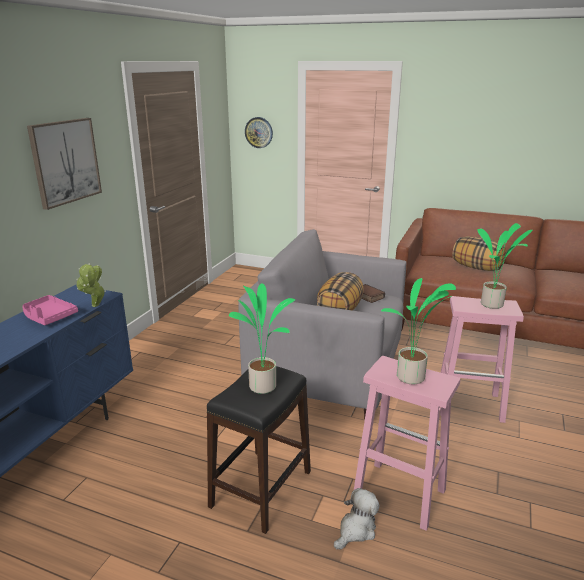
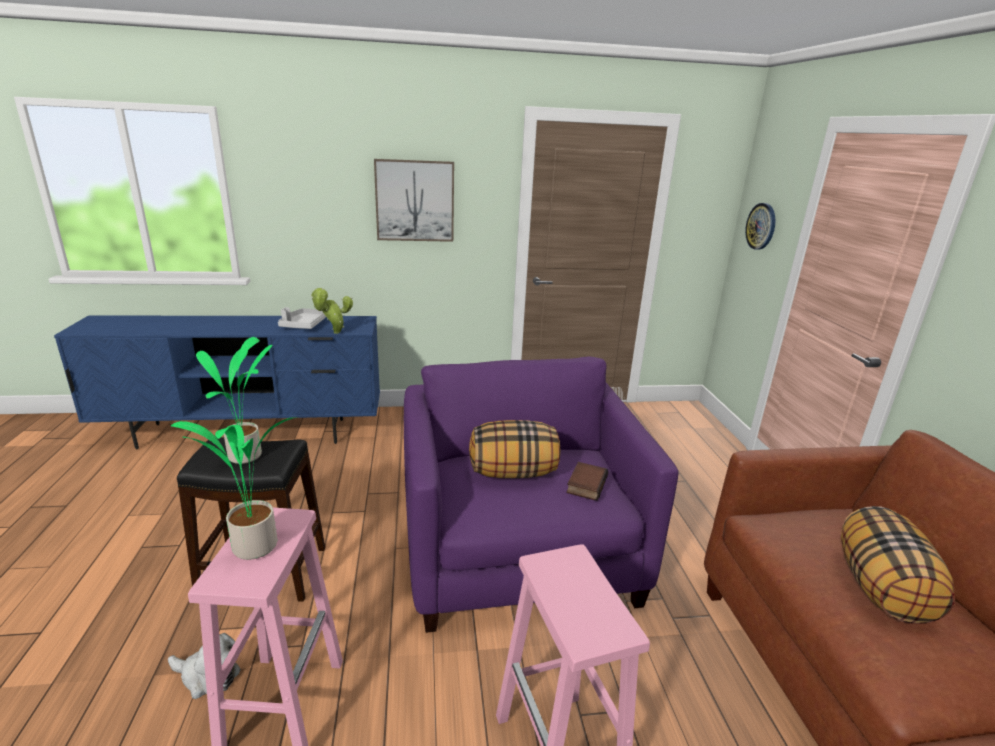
camera: 60 degrees right, 0 degrees up
(48, 317) = (304, 325): pink tray -> grey tray
(328, 372) = (518, 553): grey armchair -> purple armchair
(493, 305) = (592, 607): potted plant -> none

